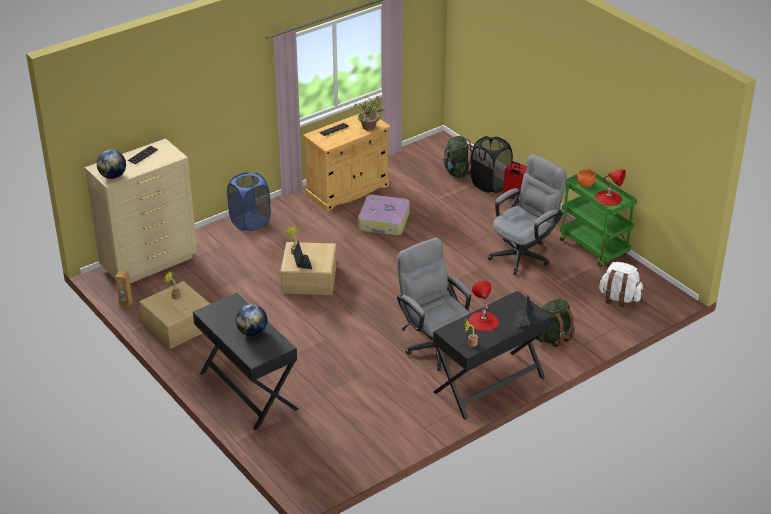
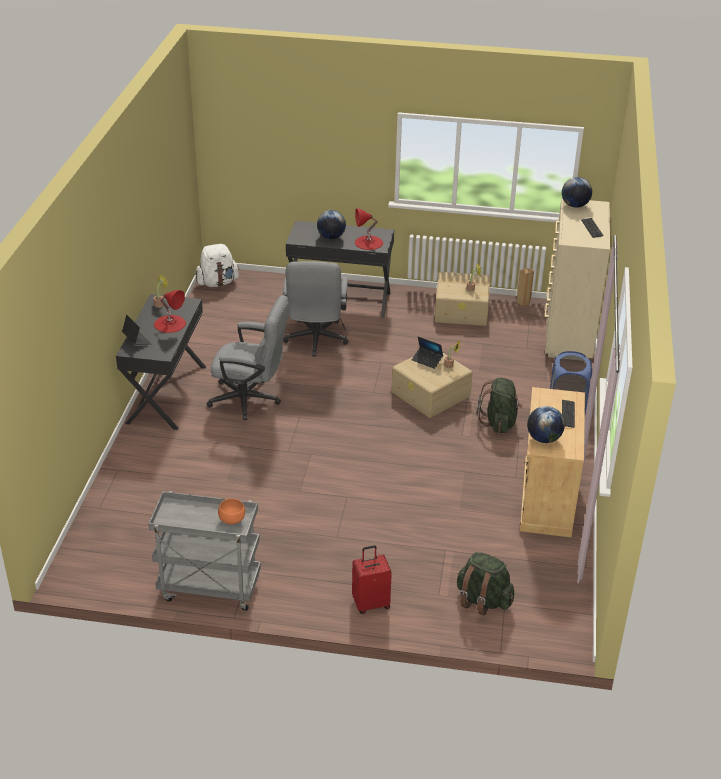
camera: 135 degrees right, 0 degrees up
(369, 127) = (543, 439): potted plant -> globe
(384, 222) = (457, 485): suitcase -> none
(490, 184) = (422, 606): black laundry basket -> none
(524, 253) = (276, 534): grey office chair -> grey office chair (315, 341)
(552, 337) = (154, 462): green backpack -> green backpack (499, 422)
(594, 248) = (208, 588): green cart -> grey cart
(608, 198) = (187, 517): red table lamp -> red table lamp (368, 242)
(619, 298) = (125, 540): white backpack -> white backpack (217, 283)

